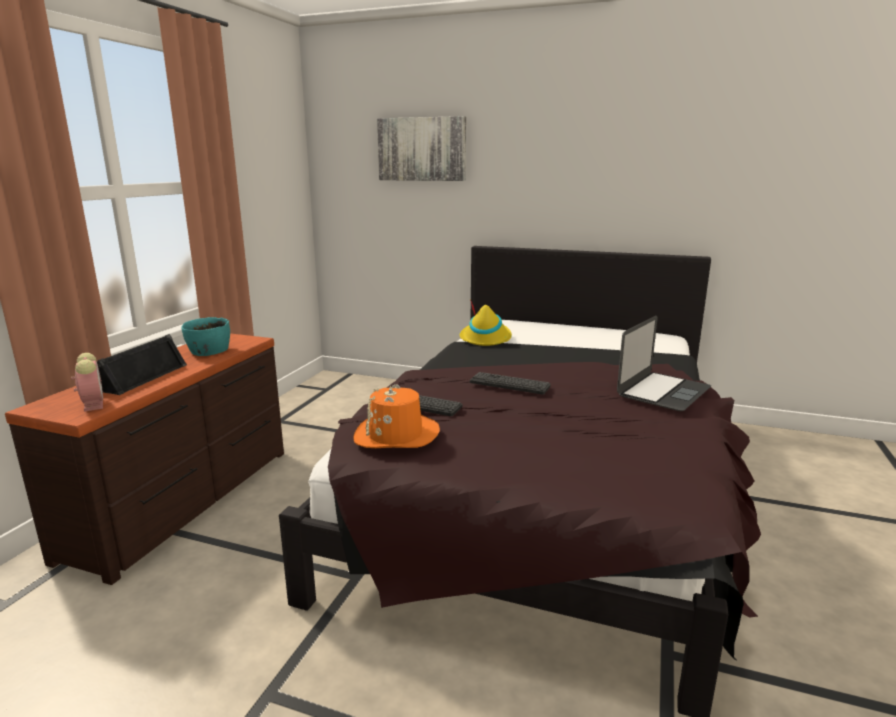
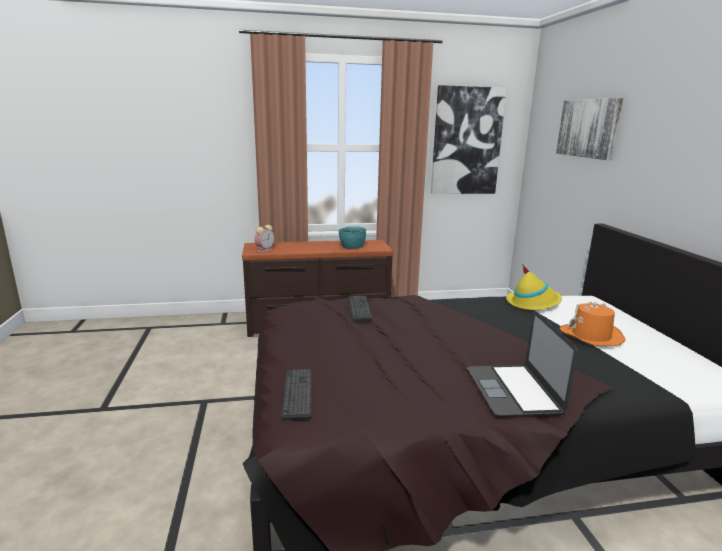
camera: 60 degrees right, 0 degrees up
(139, 377) = (302, 246): black speaker -> none
(261, 173) = (466, 141): none -> picture
(396, 435) = (310, 314): orange hat -> orange hat (591, 335)
(509, 384) = (432, 326): keyboard -> keyboard (298, 394)
(663, 391) = (513, 390): laptop -> laptop turned 75 degrees clockwise

